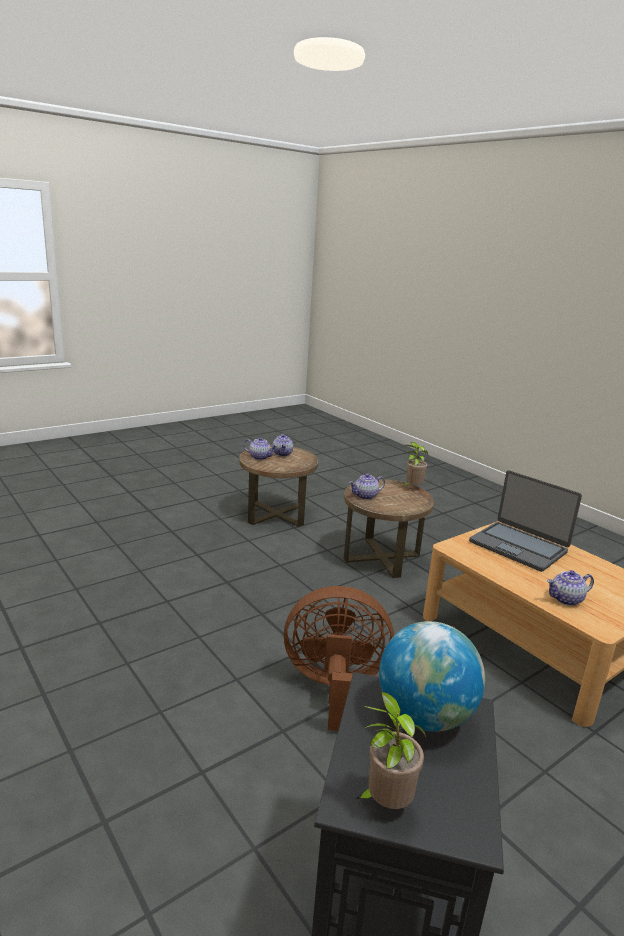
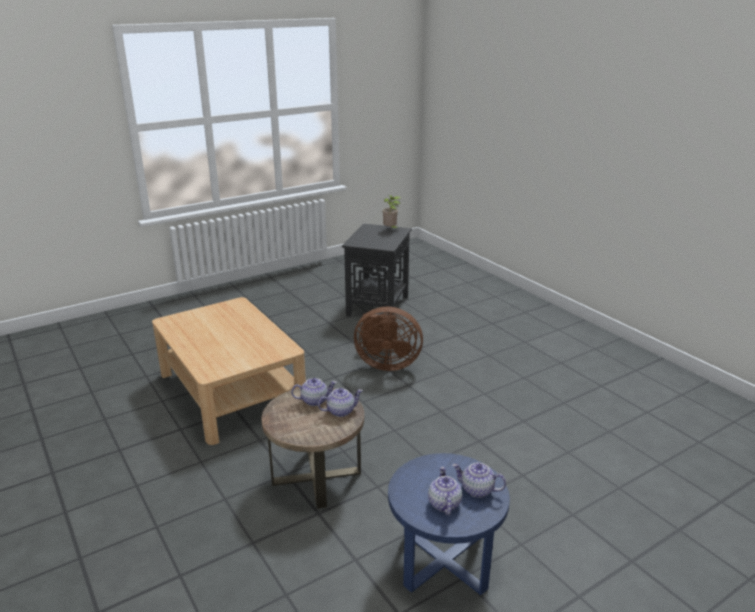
camera: 175 degrees left, 5 degrees up
(276, 514) = (444, 560): brown side table -> blue side table
(412, 488) = (276, 428): potted plant -> none
(424, 715) = (370, 241): globe -> none
(518, 546) = (229, 352): laptop -> none
(566, 599) = (239, 316): teapot -> teapot (315, 400)

